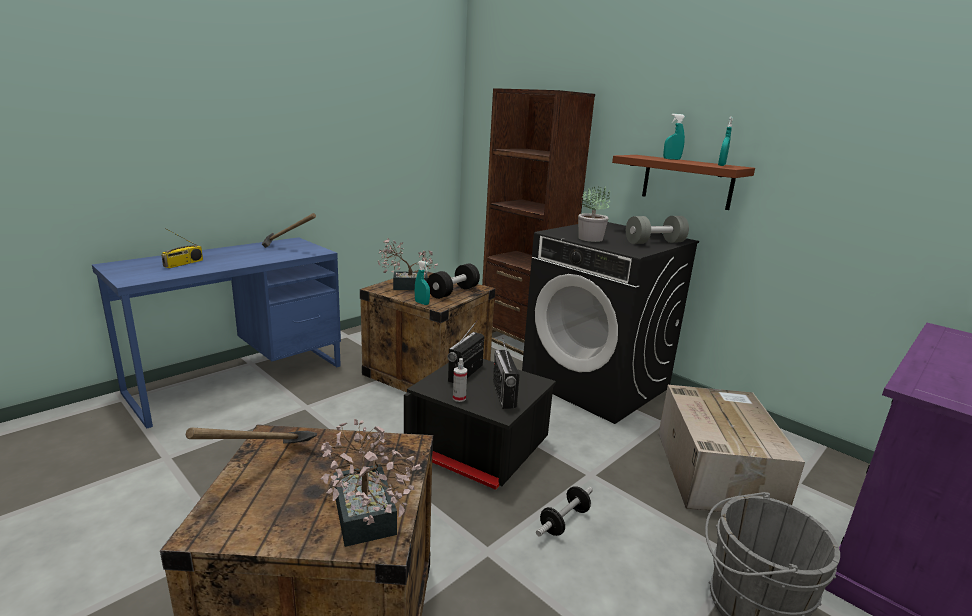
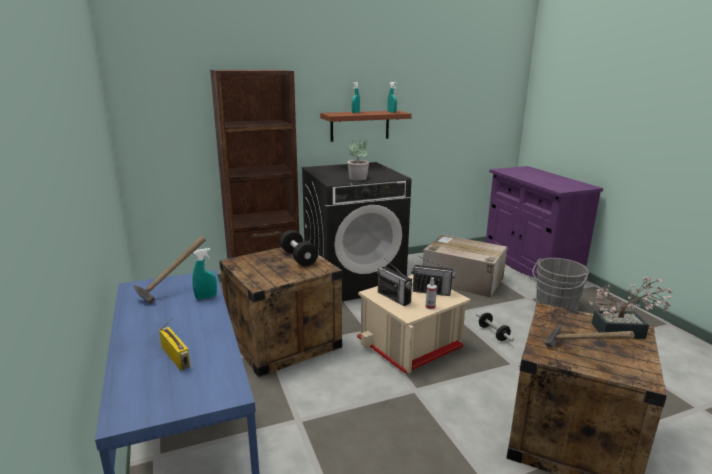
camera: 65 degrees left, 0 degrees up
(405, 286) = (265, 272): potted plant -> none
(422, 303) = (315, 273): turquoise spray bottle -> turquoise spray bottle (206, 297)
(478, 449) = (411, 344): black storage box -> beige storage box
(654, 242) = (376, 169): grey dumbbell -> none

